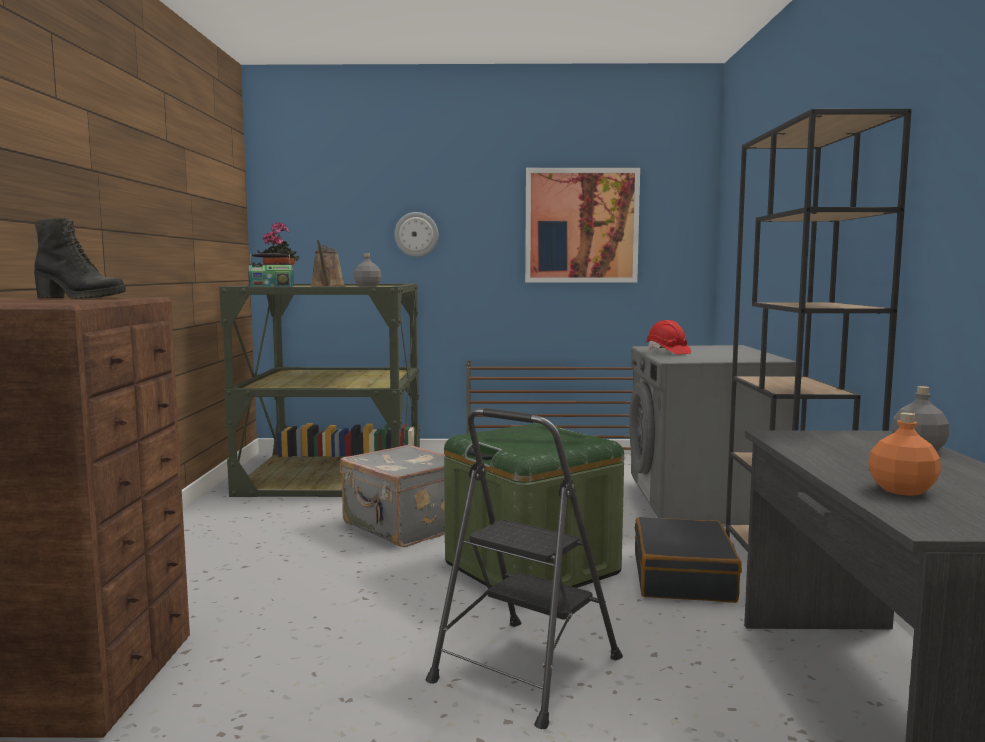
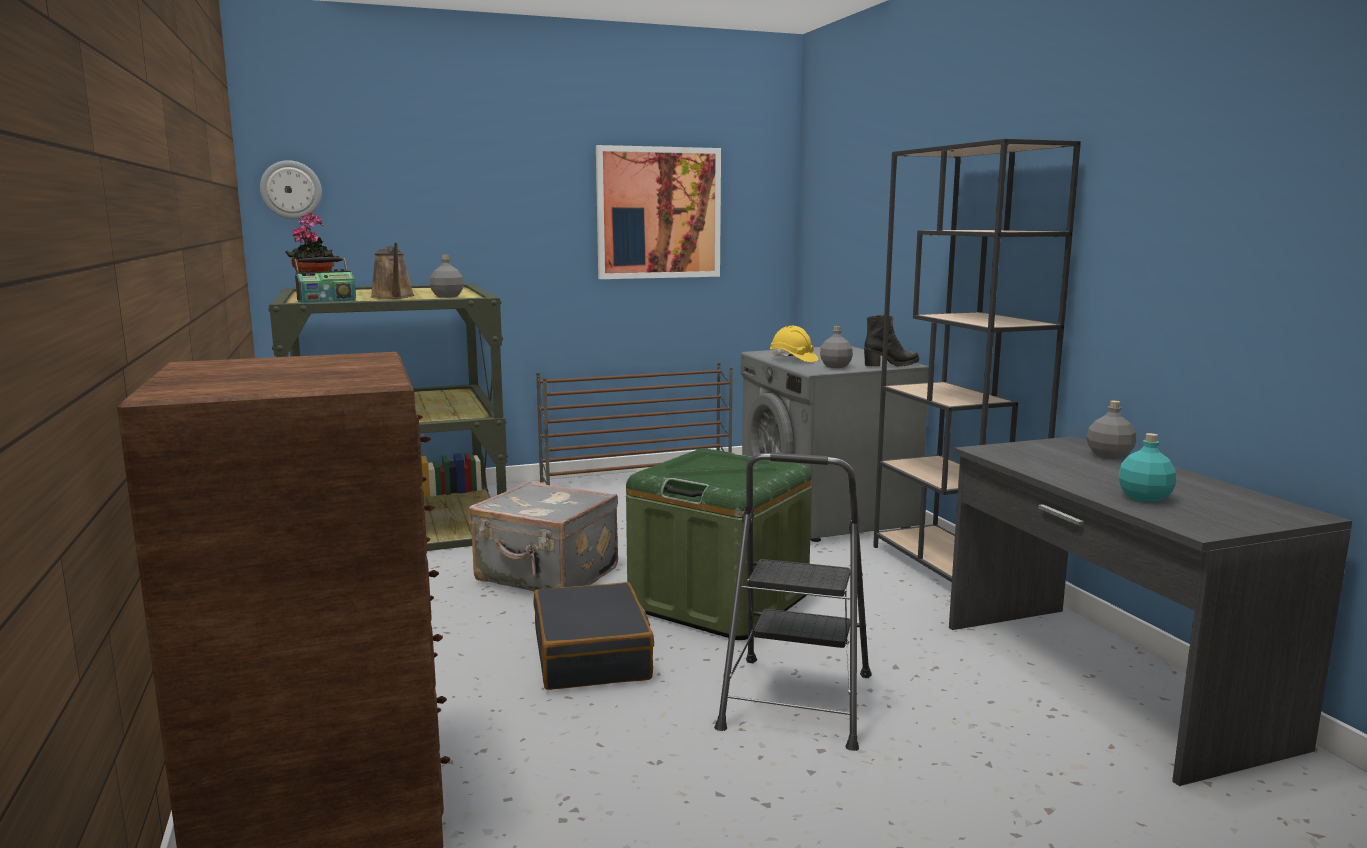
camera: 20 degrees left, 5 degrees up
(80, 298) = (312, 361): black boot -> black boot (891, 365)
(416, 234) = (468, 223): wall clock -> wall clock (291, 190)
(667, 352) = (793, 359): red hard hat -> yellow hard hat
(683, 577) = (865, 590): black suitcase -> black suitcase (592, 655)
(698, 358) = (835, 366): none -> grey bottle
(903, 490) = (1145, 498): orange bottle -> turquoise bottle

